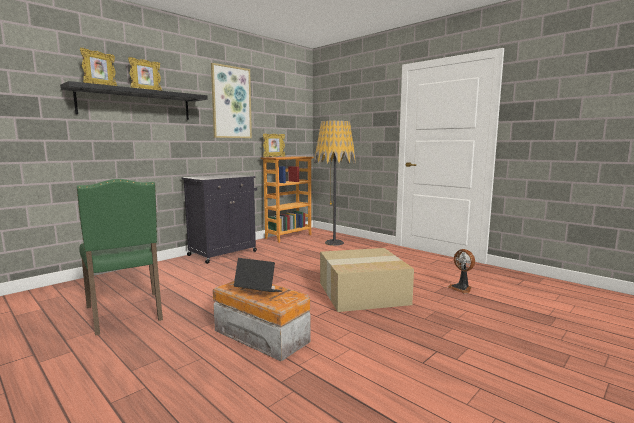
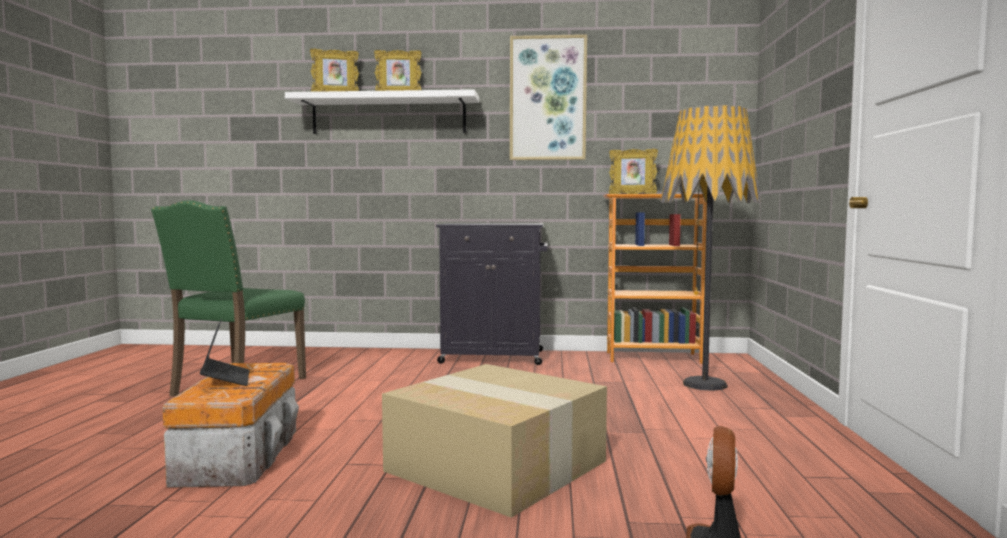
camera: 50 degrees right, 5 degrees down
(136, 104) = (389, 115): black shelf -> white shelf

